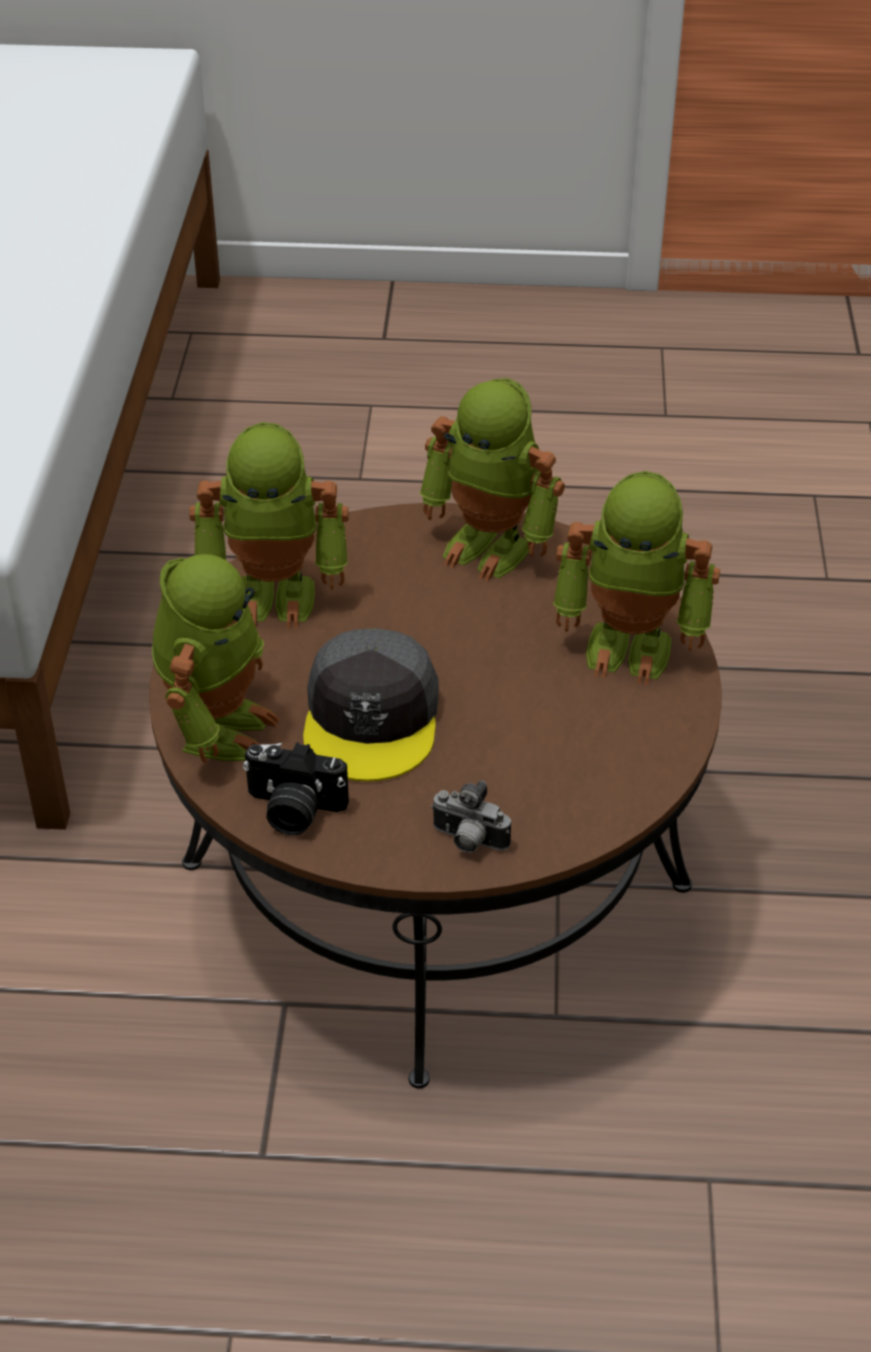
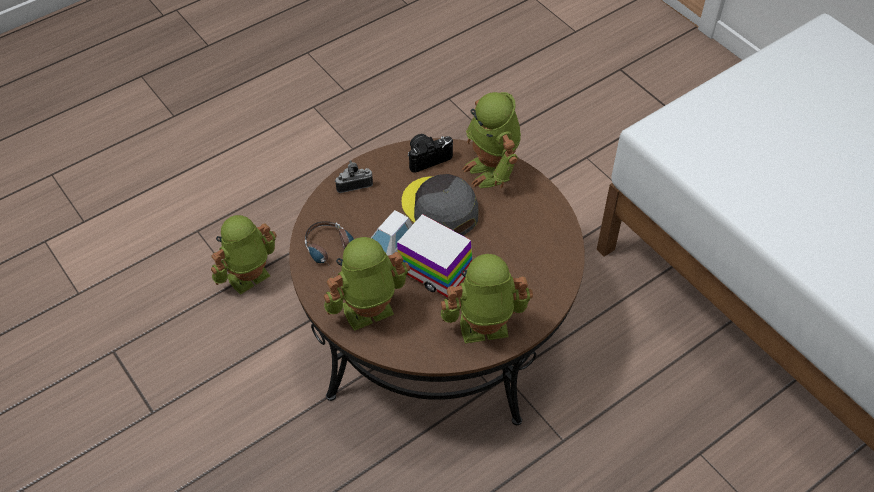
camera: 140 degrees right, 10 degrees up
(276, 594) = (544, 240): toy robot -> toy robot (249, 279)
(490, 666) = (418, 263): none -> toy truck
(608, 756) = (332, 252): none -> headphones

